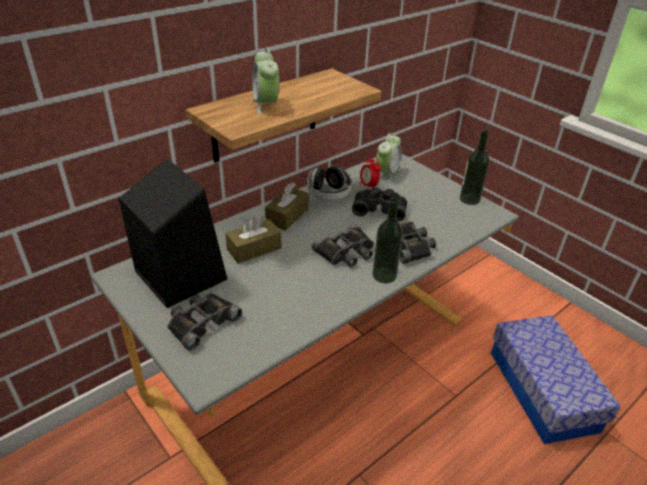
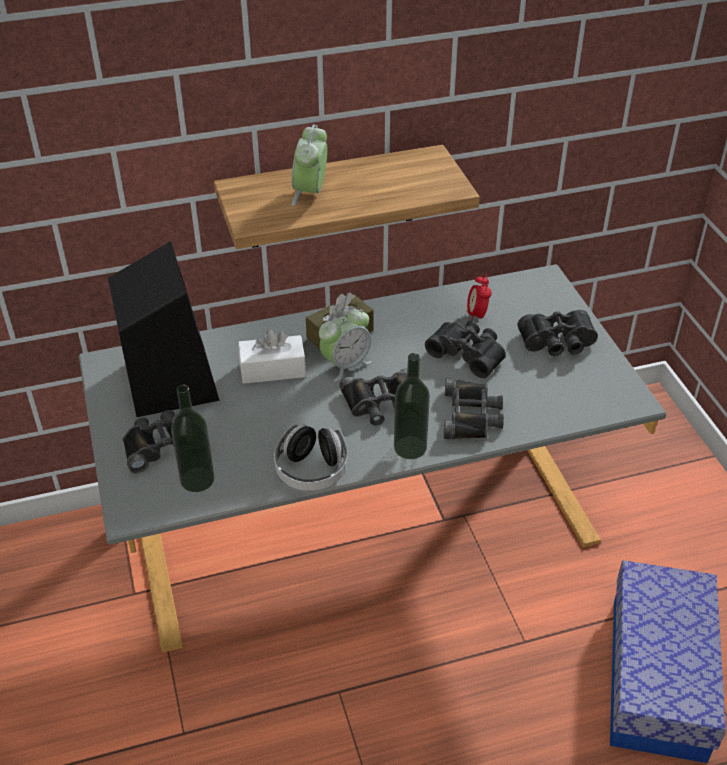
camera: 25 degrees right, 5 degrees up
(254, 249) = (272, 369): brown tissue box -> white tissue box
(328, 193) = (414, 314): headphones -> headphones (311, 471)
(387, 173) = (517, 301): alarm clock -> alarm clock (345, 365)
(428, 192) = (558, 344): none -> black binoculars
(469, 199) = (610, 370): bottle -> bottle (197, 479)

